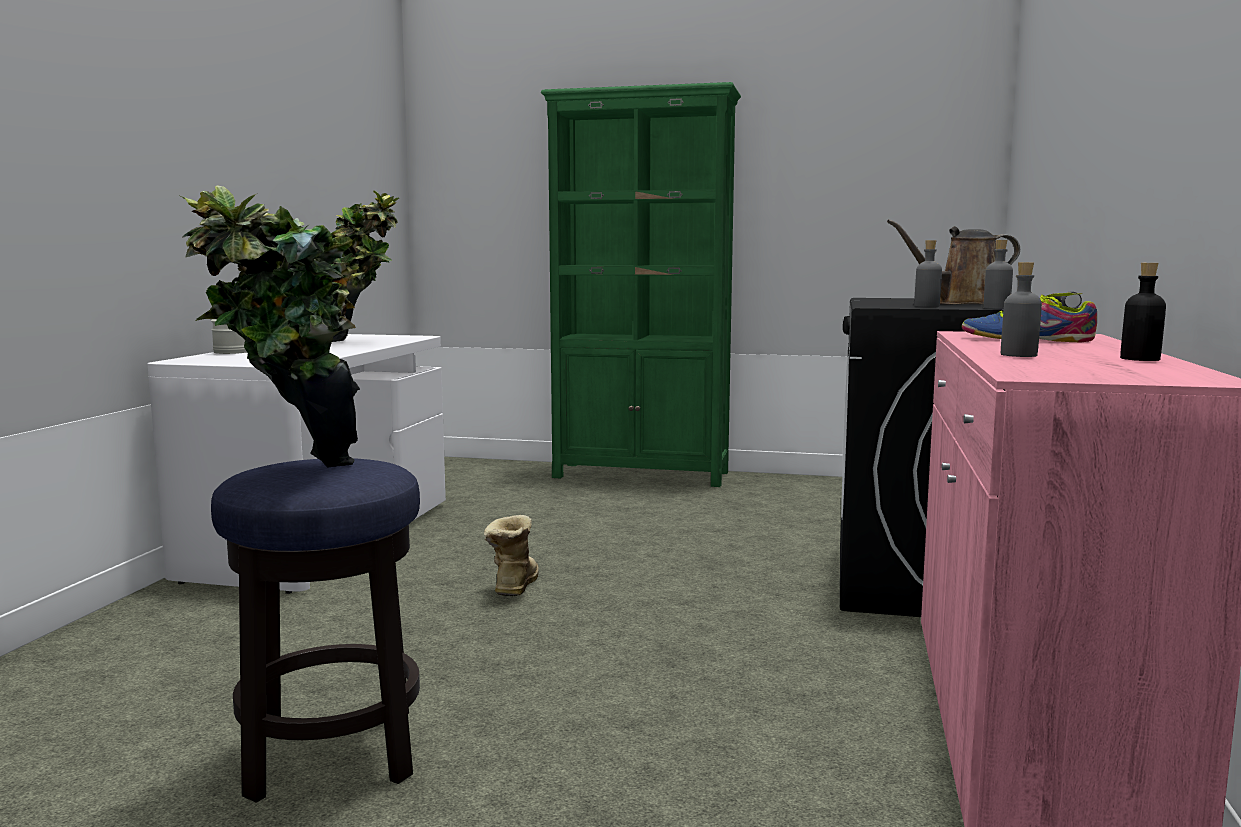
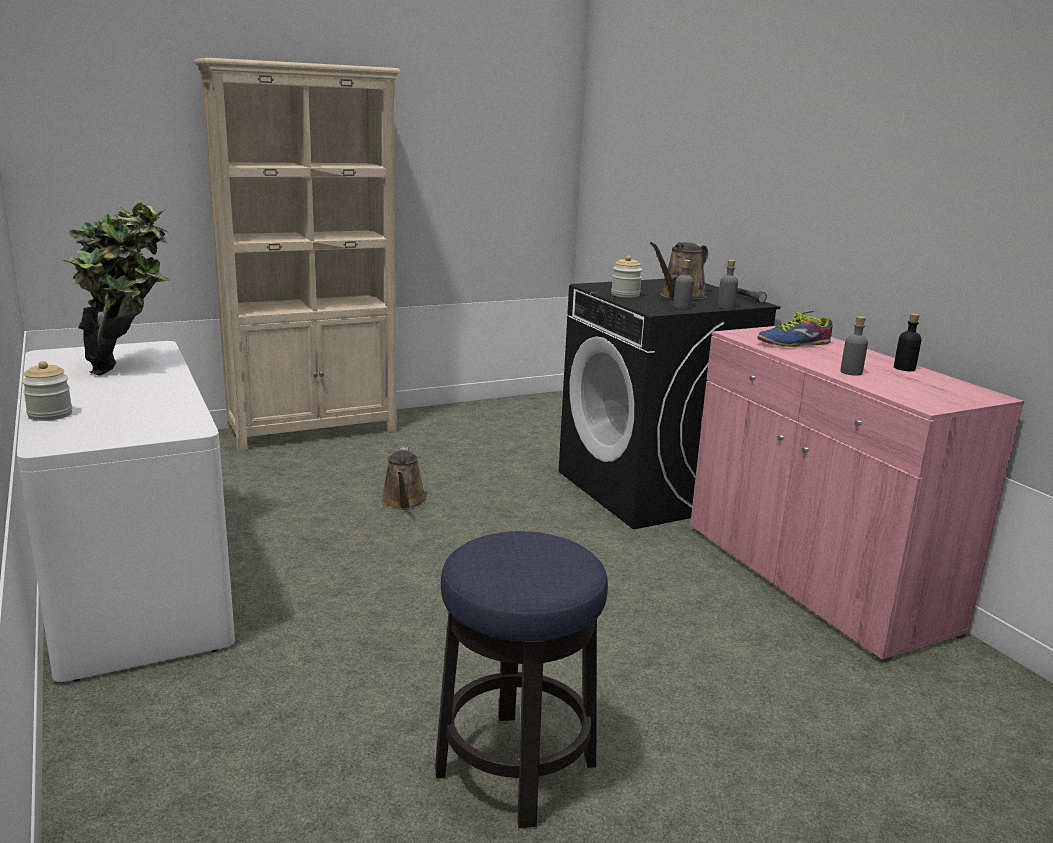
camera: 40 degrees left, 10 degrees up
(291, 472) = (511, 566): potted plant -> none
(512, 587) = (398, 579): boot -> none
(626, 536) = (403, 502): none -> brown watering can
(642, 475) = (314, 431): green bookcase -> beige bookcase
(887, 301) = (625, 295): none -> jar

